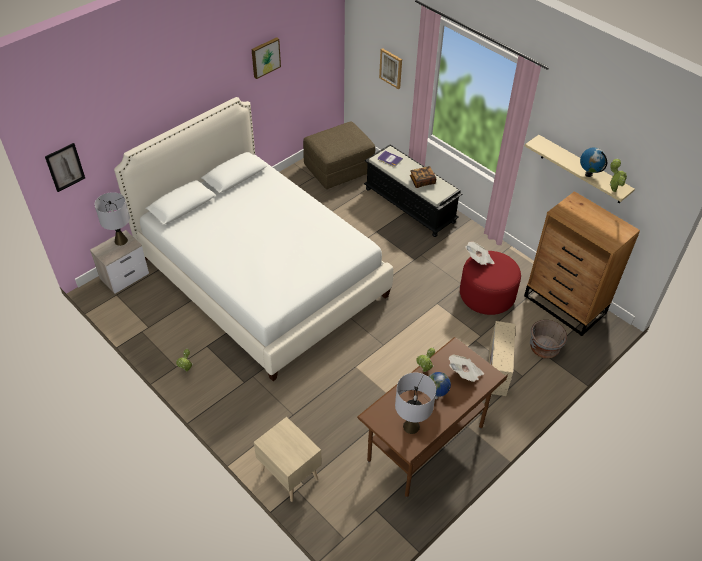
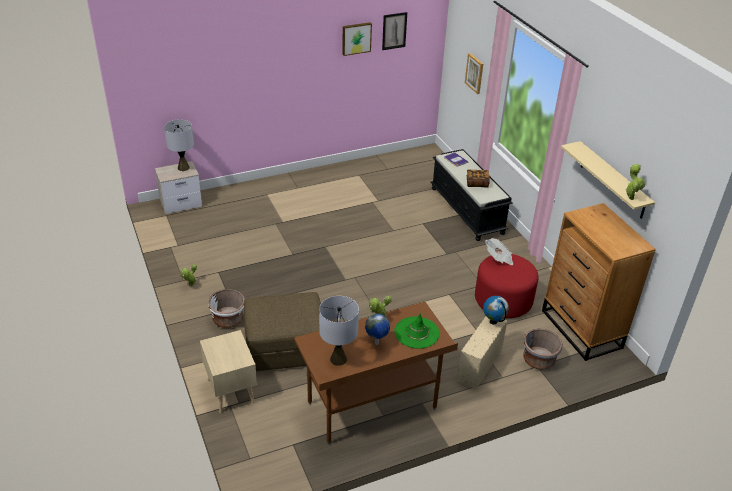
camera: 20 degrees right, 10 degrees down
(65, 167) = (144, 82): picture -> picture (394, 31)
(245, 396) = (228, 319): none -> white planter
(262, 276) = (297, 232): white bed -> none
(339, 169) = (415, 167): brown ottoman -> brown ottoman (286, 348)
(465, 374) = (416, 332): newspaper -> green hat
(588, 174) = (612, 180): globe -> globe (493, 321)

